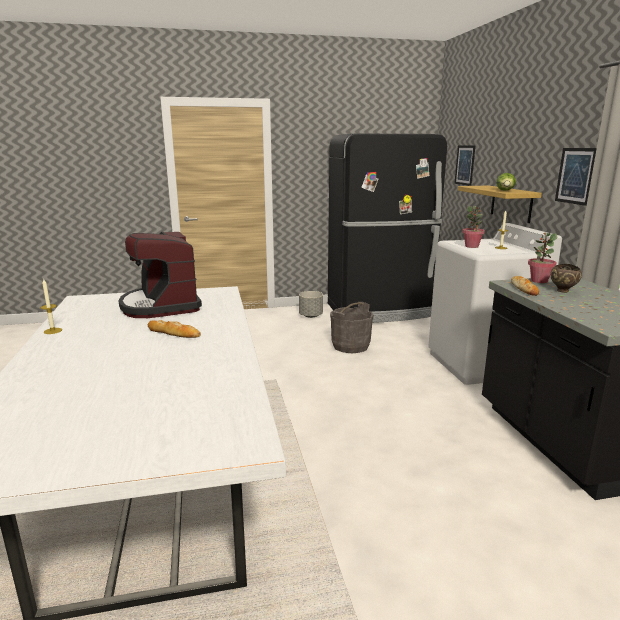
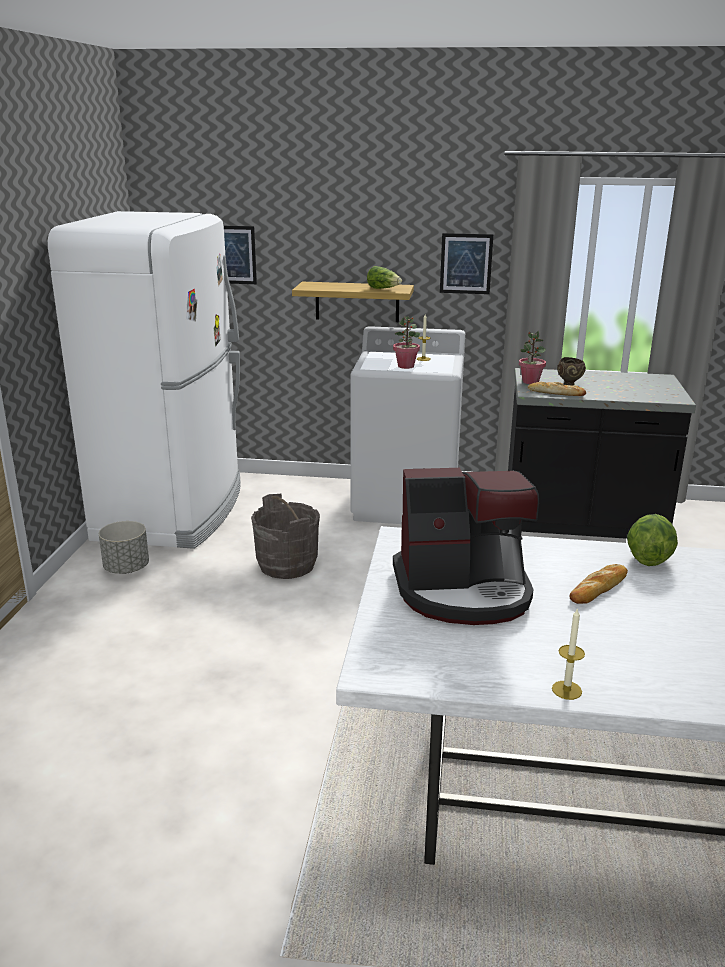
camera: 70 degrees left, 5 degrees up
(225, 344) = (648, 559): none -> lettuce
(380, 311) = (174, 510): black fridge -> white fridge

